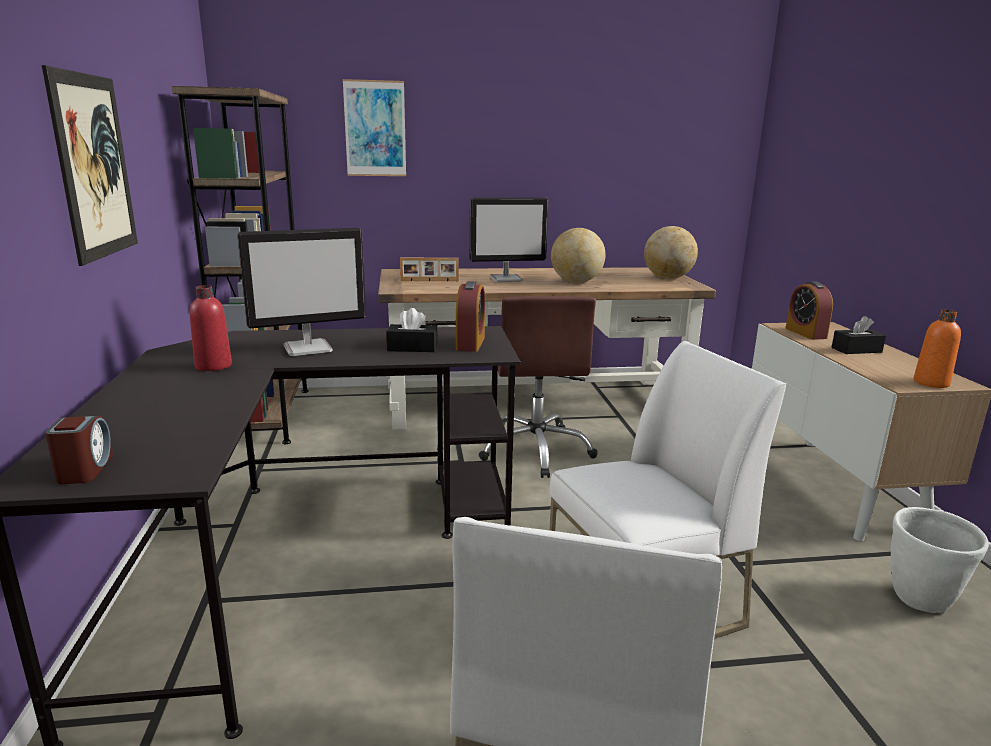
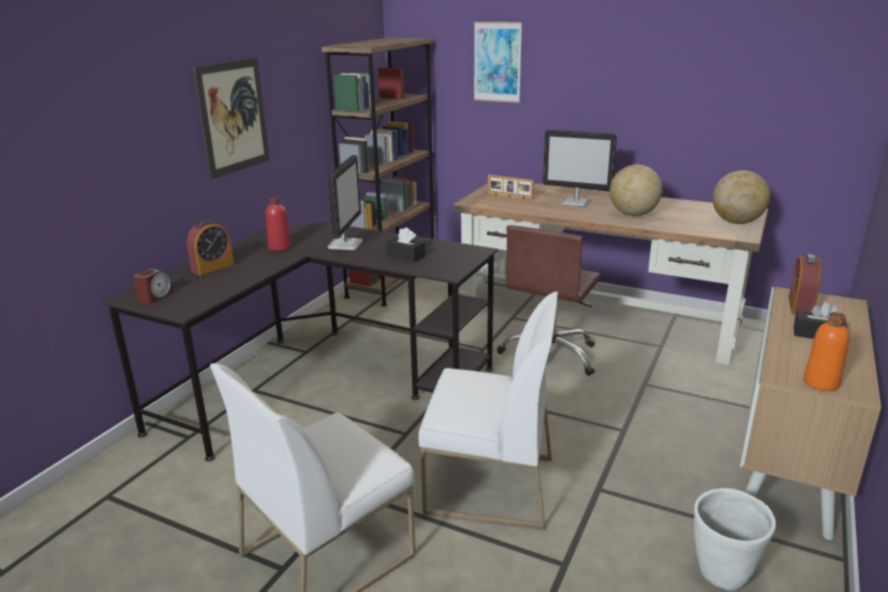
camera: 35 degrees right, 5 degrees up
(309, 348) = (345, 244): monitor -> monitor turned 90 degrees counterclockwise
(470, 343) = (448, 260): alarm clock -> alarm clock (213, 268)

